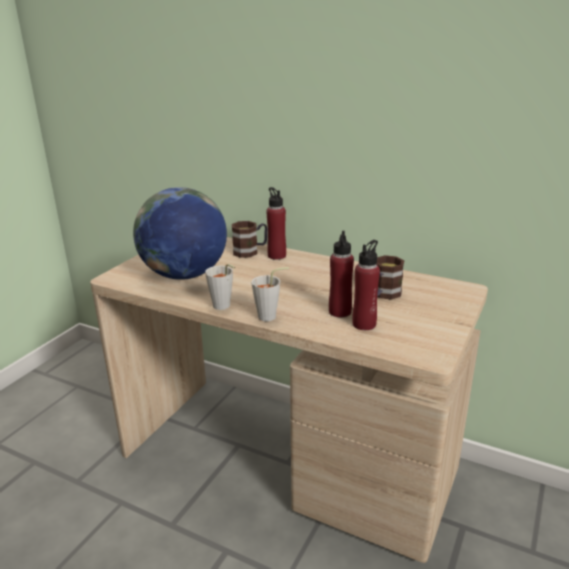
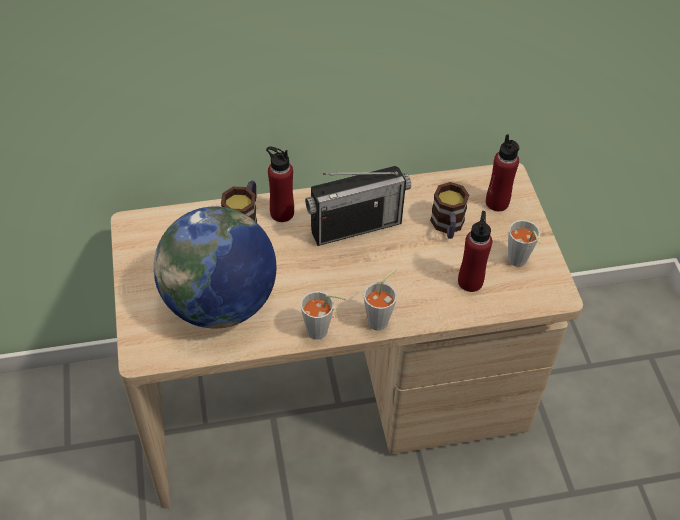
camera: 40 degrees left, 25 degrees up
(315, 274) = (356, 226): none -> radio
(340, 312) = (434, 275): red bottle -> red bottle (497, 202)
(418, 329) = (518, 263): none -> grey cup

